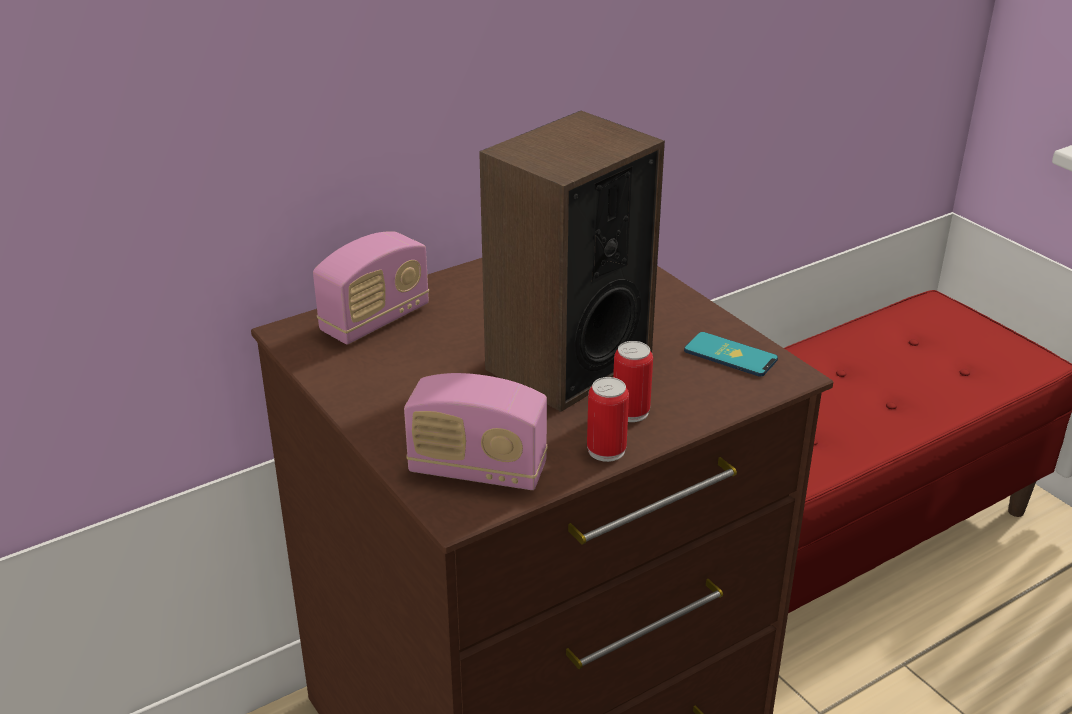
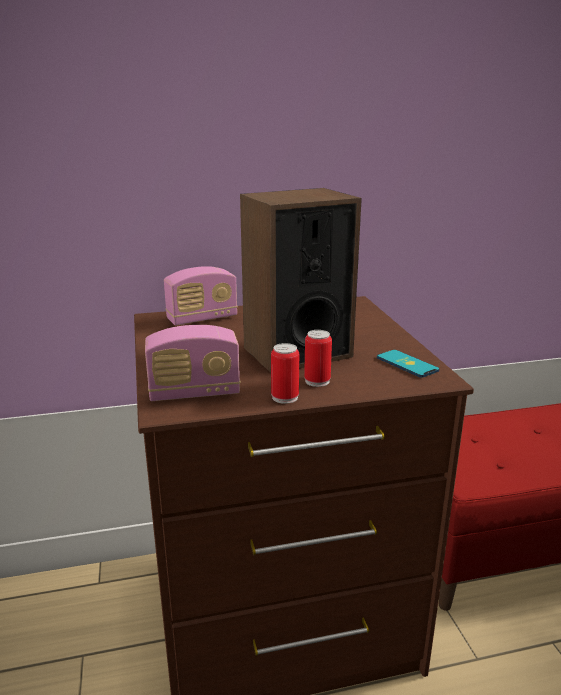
camera: 20 degrees right, 10 degrees down
(477, 470) = (194, 393): radio -> radio turned 45 degrees counterclockwise

